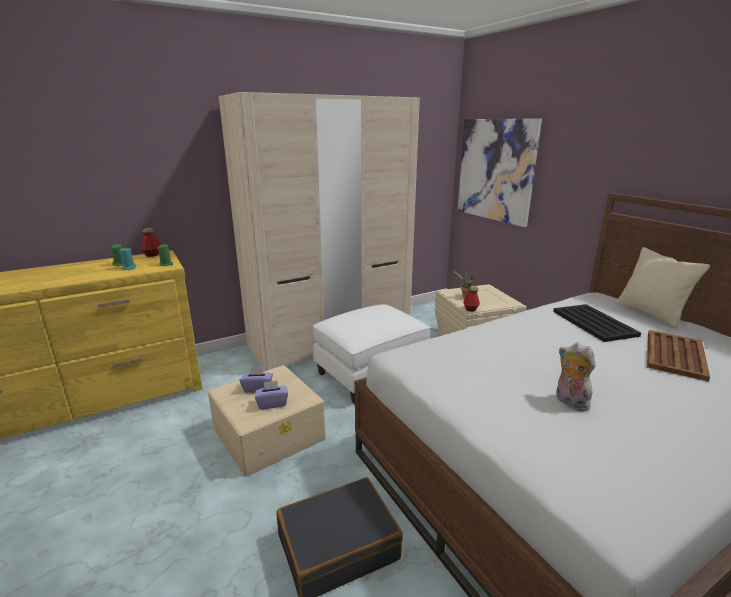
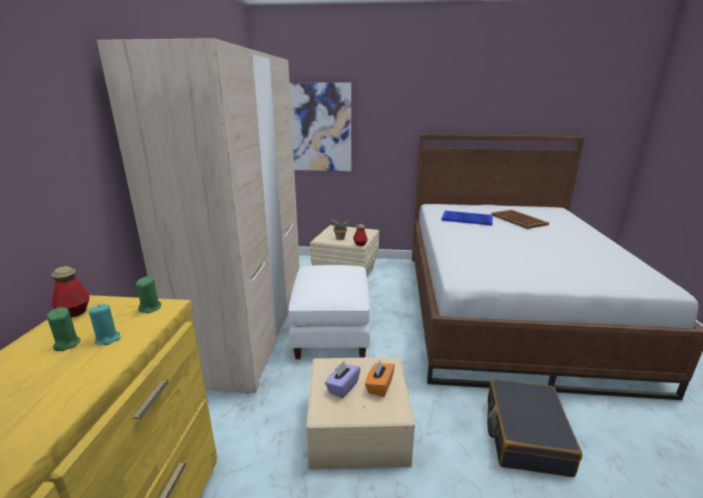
camera: 55 degrees left, 0 degrees up
(272, 403) = (379, 386): purple tissue box -> orange tissue box
(569, 402) = (553, 256): plush toy -> none
(594, 323) = (467, 219): black tray -> blue tray
(650, 314) = (468, 206): beige pillow -> none

